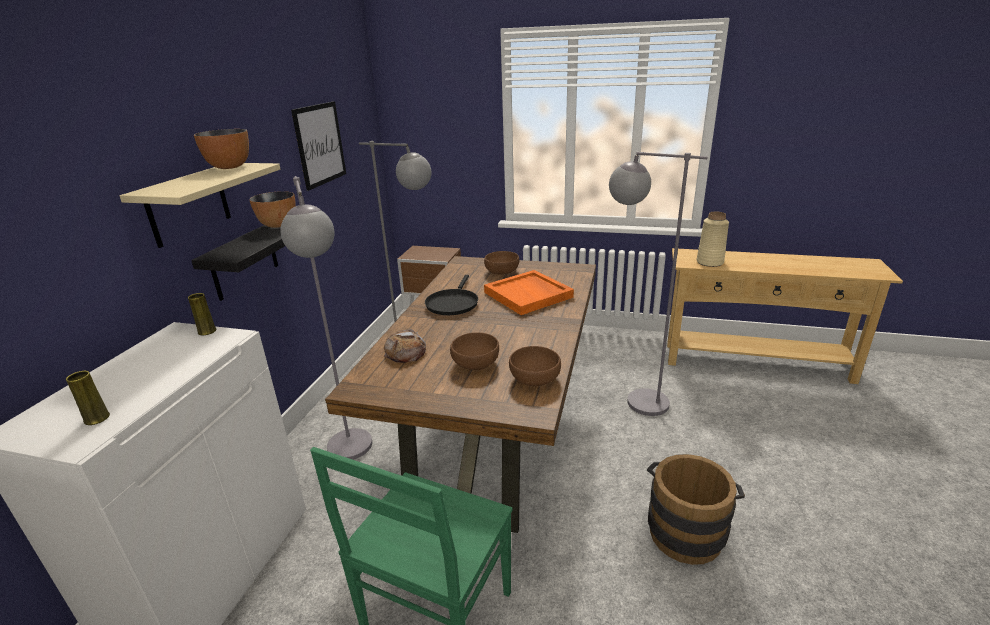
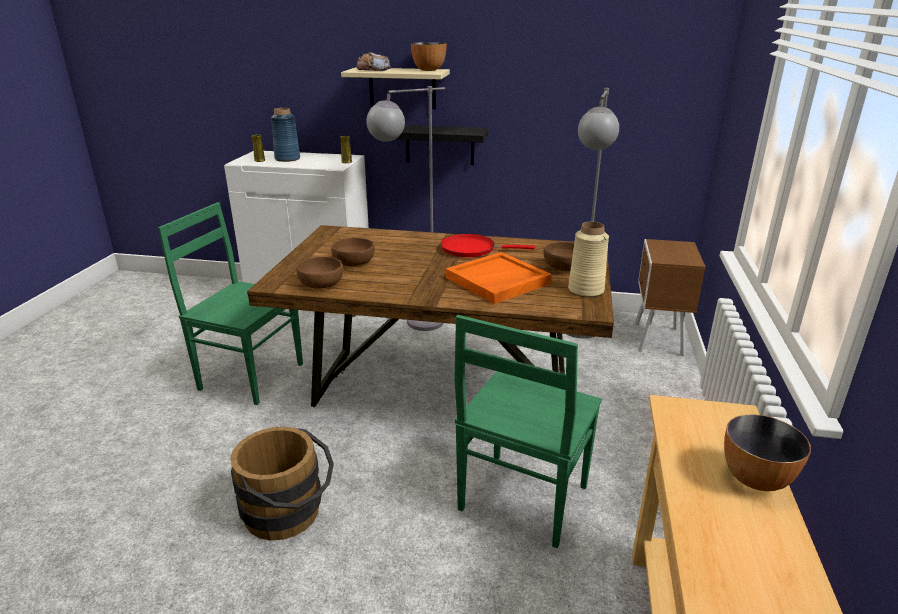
camera: 85 degrees right, 0 degrees up
(120, 387) = (287, 159): none -> blue vase
(278, 225) = (467, 129): bowl -> bowl (756, 479)
(320, 144) = (578, 80): picture -> none
(406, 352) = (379, 239): bread -> bread (373, 69)
(453, 303) = (472, 249): black frying pan -> red frying pan
(633, 399) = (521, 500): grey floor lamp -> green chair
(709, 262) = (692, 436): beige vase -> beige vase (585, 290)

